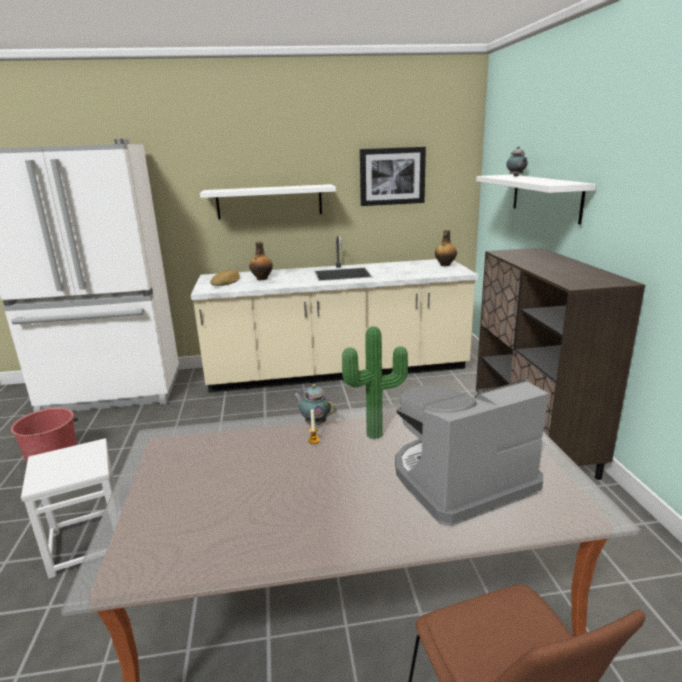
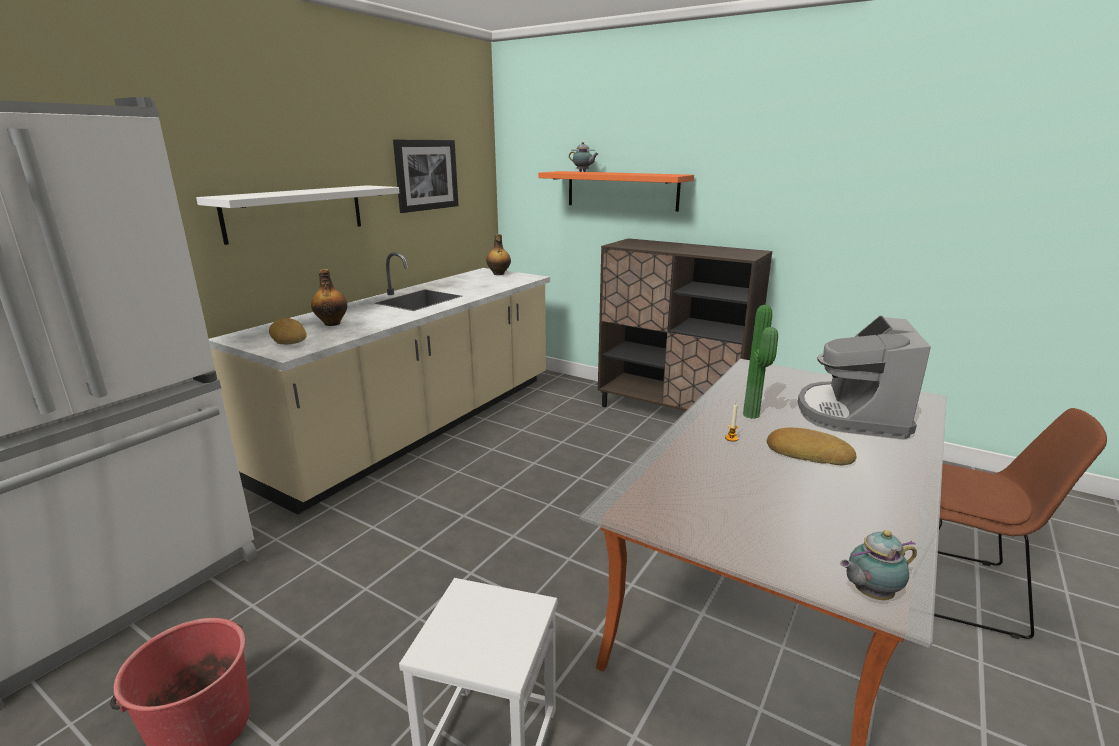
camera: 50 degrees left, 0 degrees up
(315, 423) = (698, 428): teapot -> teapot (869, 594)
(331, 480) = (808, 453): none -> bread
(545, 197) = (622, 190): white shelf -> orange shelf

